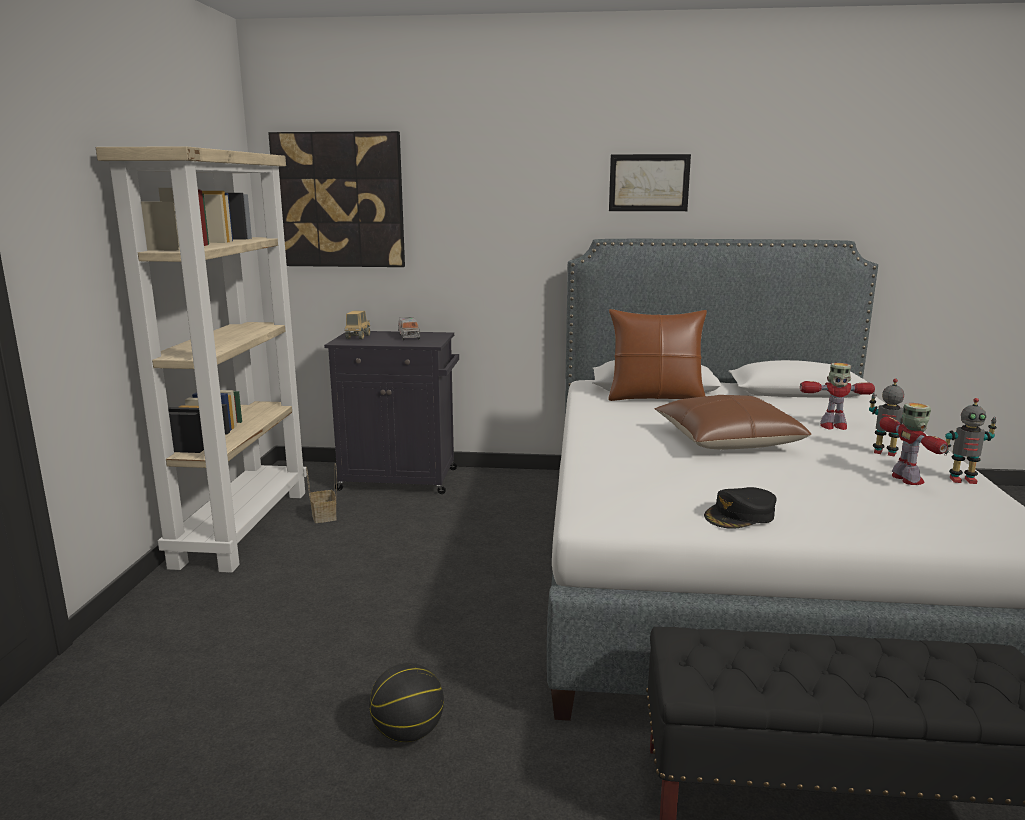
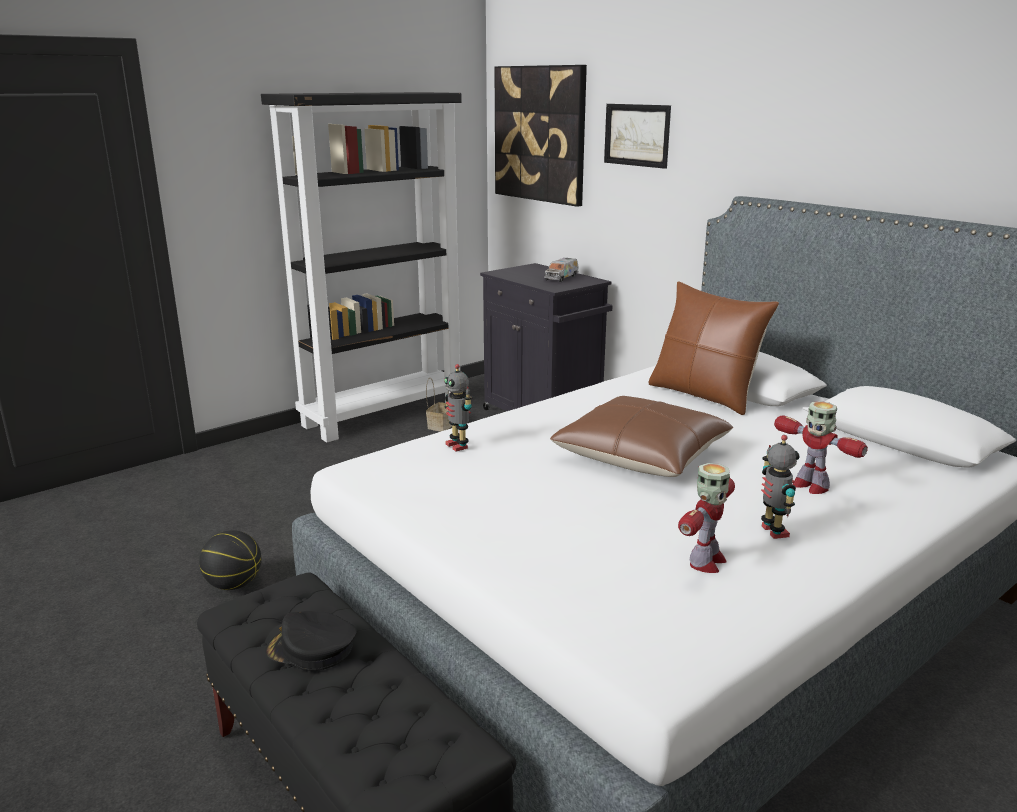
camera: 45 degrees right, 5 degrees up
(242, 526) = (384, 414): beige bookcase -> black bookcase
(358, 337) = (522, 270): toy truck -> none
(649, 183) = (813, 129): picture -> picture (636, 135)
(740, 515) = (448, 513): black cap -> black cap (311, 649)
(962, 480) = (773, 592): toy robot -> toy robot (458, 445)

